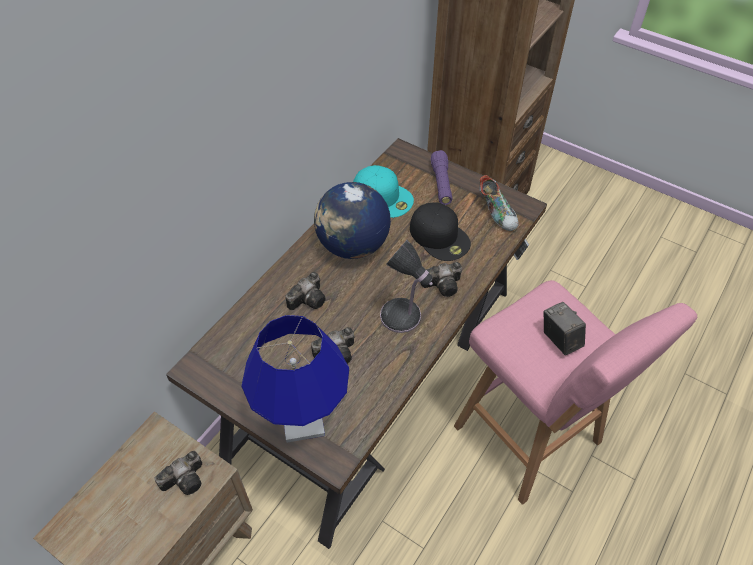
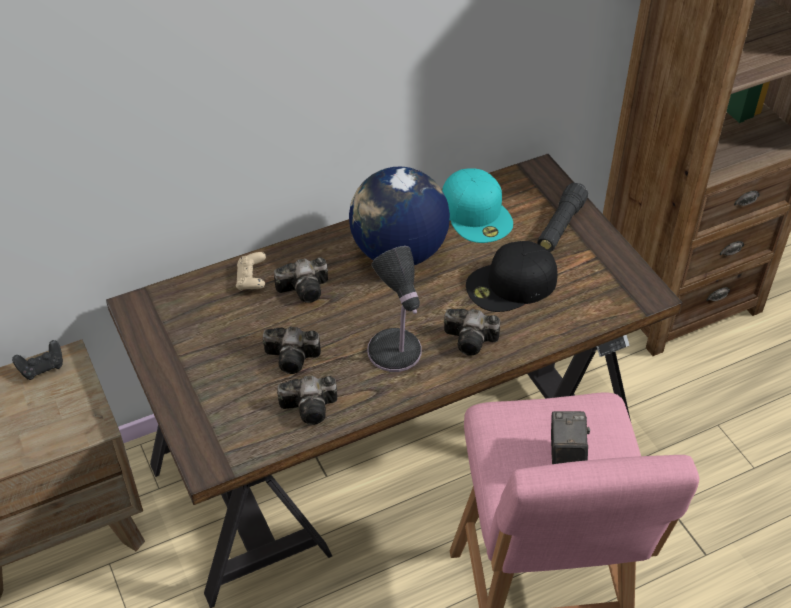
camera: 30 degrees right, 5 degrees down
(138, 448) = (42, 367): none -> black game controller
(186, 478) = (66, 418): camera -> camera (312, 407)
(265, 309) = (251, 280): none -> beige game controller
(303, 422) = (205, 411): blue table lamp -> none
(440, 236) = (511, 284): black cap -> black cap turned 75 degrees clockwise
(441, 184) = (560, 226): purple flashlight -> black flashlight
(497, 213) = (606, 287): shoe -> none

